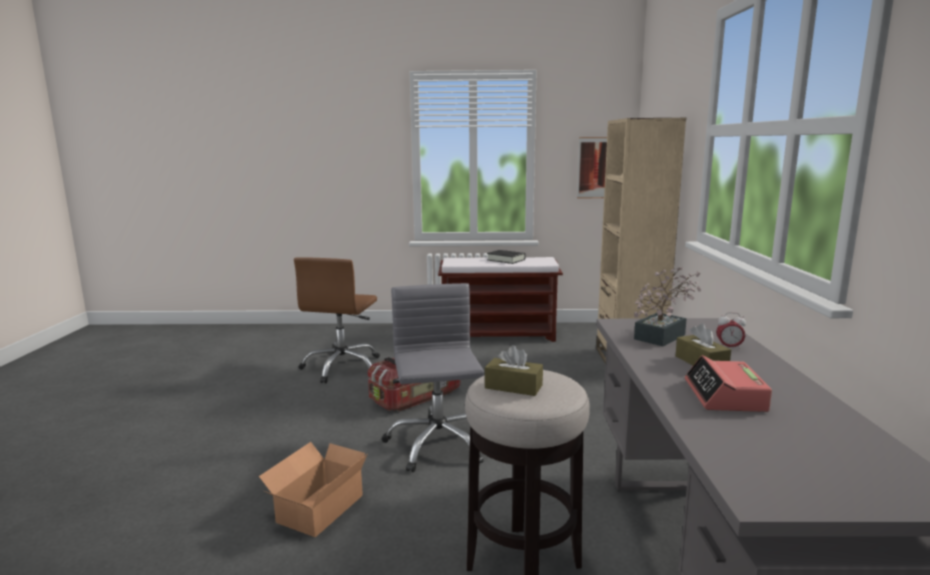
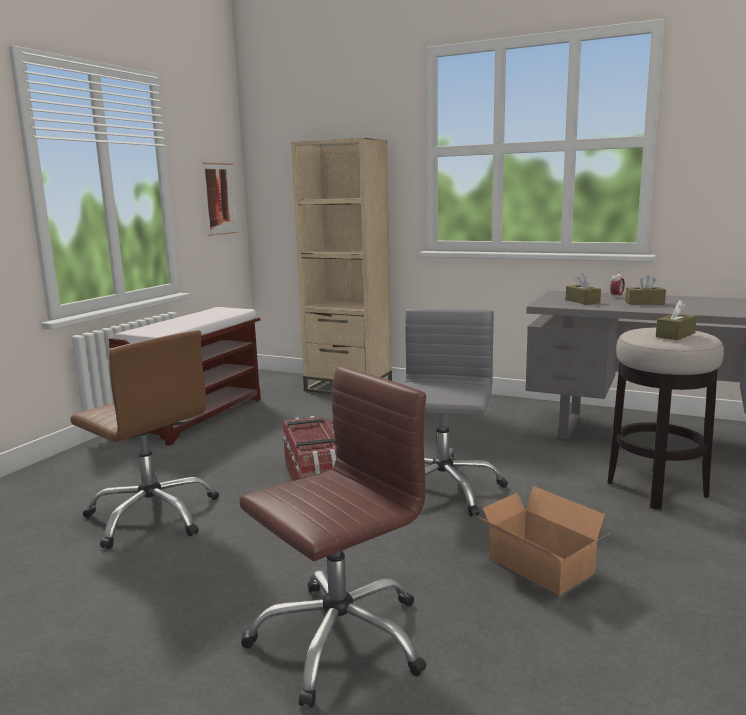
camera: 65 degrees left, 0 degrees up
(216, 451) = (339, 638): none -> brown office chair
(437, 444) = (442, 489): grey office chair -> grey office chair turned 90 degrees clockwise
(506, 260) = (194, 318): black book -> none
(663, 335) = (582, 301): potted plant -> brown tissue box
(725, 396) = (705, 307): alarm clock -> none

